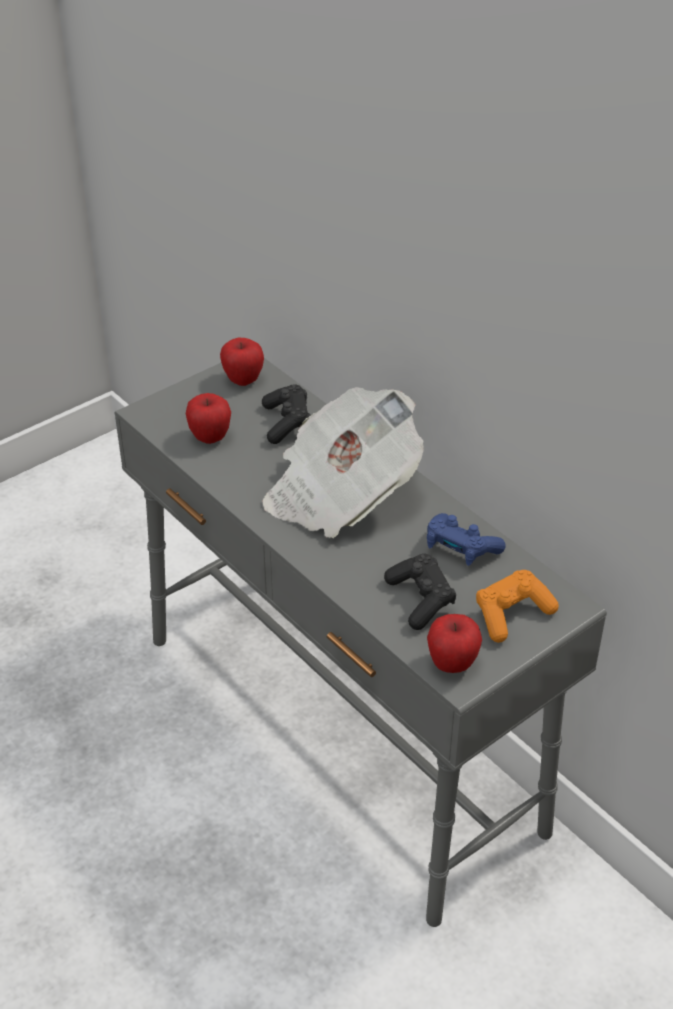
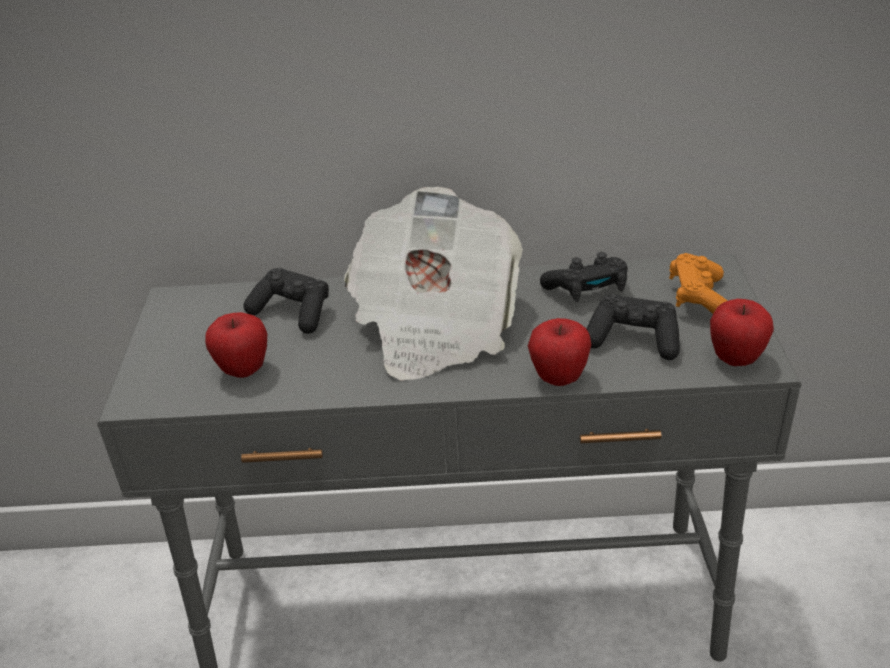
camera: 50 degrees left, 5 degrees down
(243, 380) = (190, 312): apple -> apple (558, 378)
(460, 549) = (587, 290): blue game controller -> black game controller

